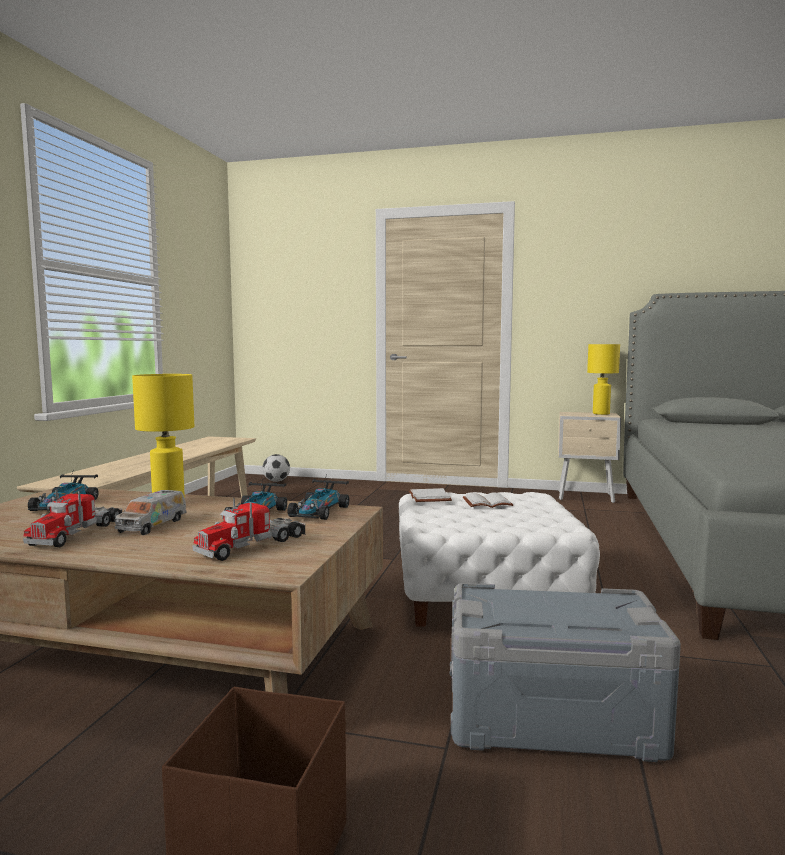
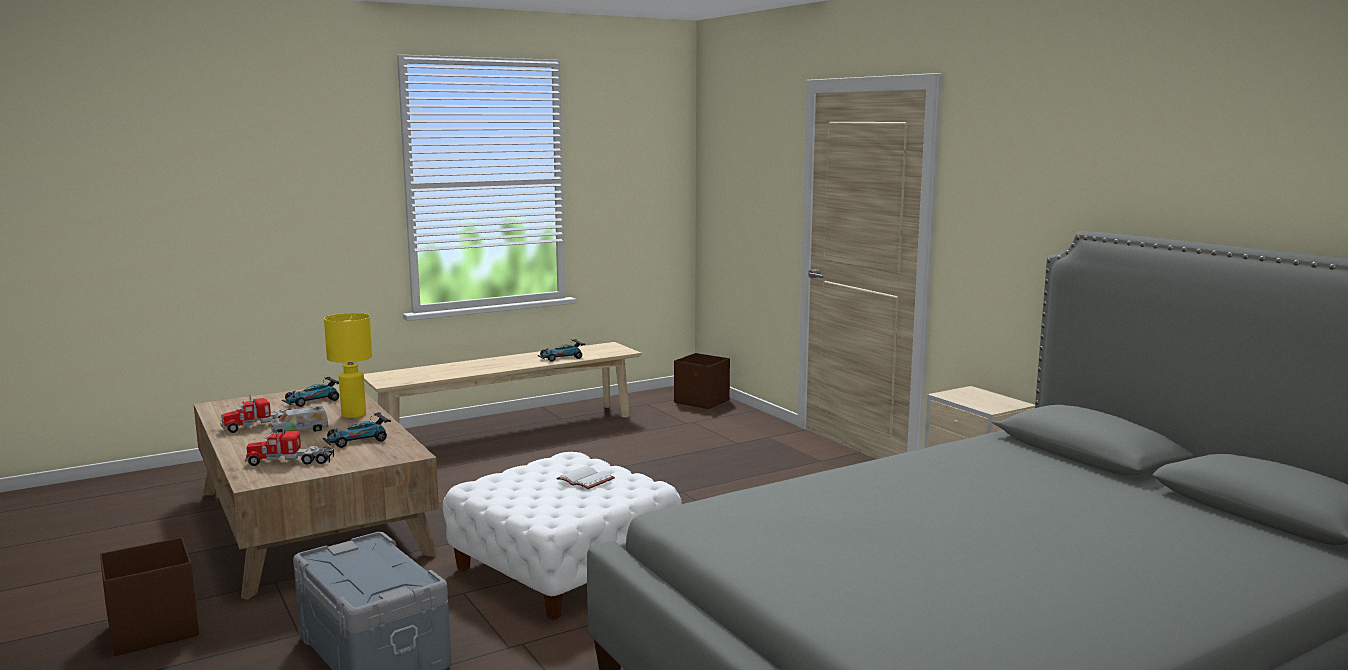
camera: 45 degrees right, 5 degrees up
(276, 481) = (702, 401): football -> brown storage box
(319, 511) = (392, 448): toy car -> toy car (561, 357)
(428, 497) = (564, 460): white book -> none
(601, 414) = (1001, 402): yellow table lamp -> none

